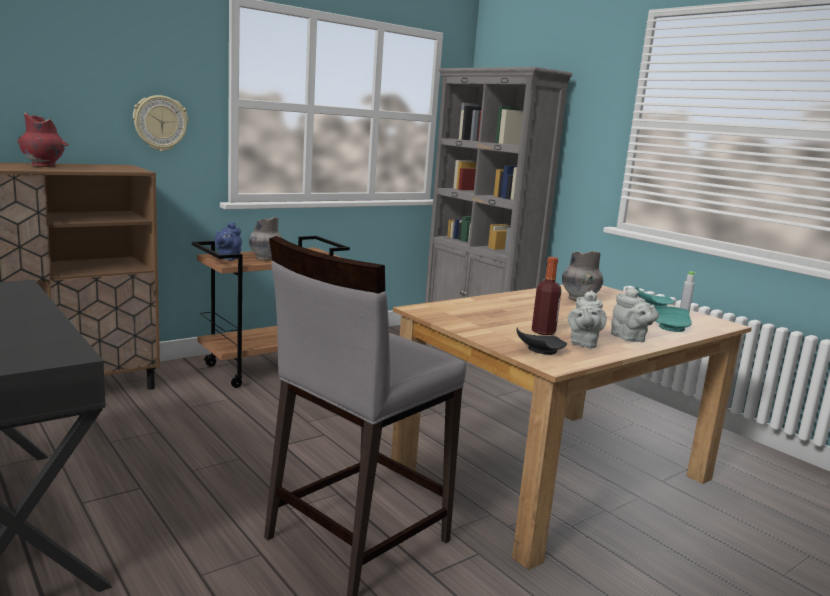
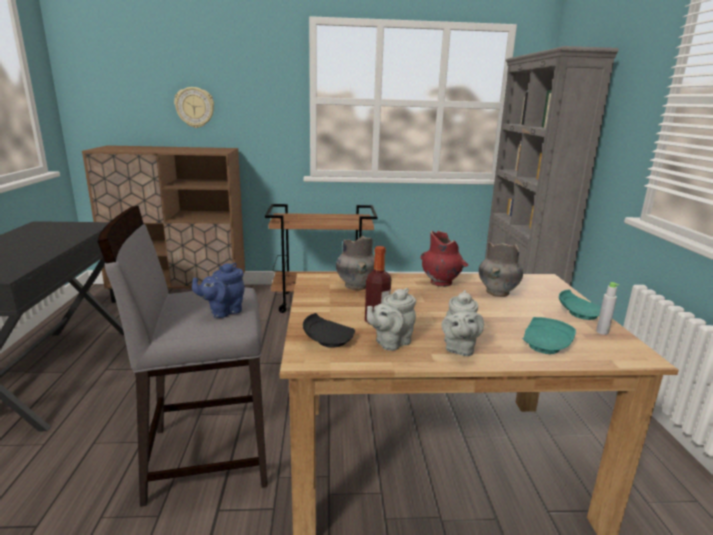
camera: 35 degrees right, 5 degrees up
(44, 166) = (170, 149): red vase -> red vase (441, 283)
(160, 123) = (258, 118): wall clock -> wall clock (195, 107)
(228, 258) = (286, 218): blue teapot -> blue teapot (223, 312)
(265, 258) = (311, 220): grey vase -> grey vase (356, 286)

